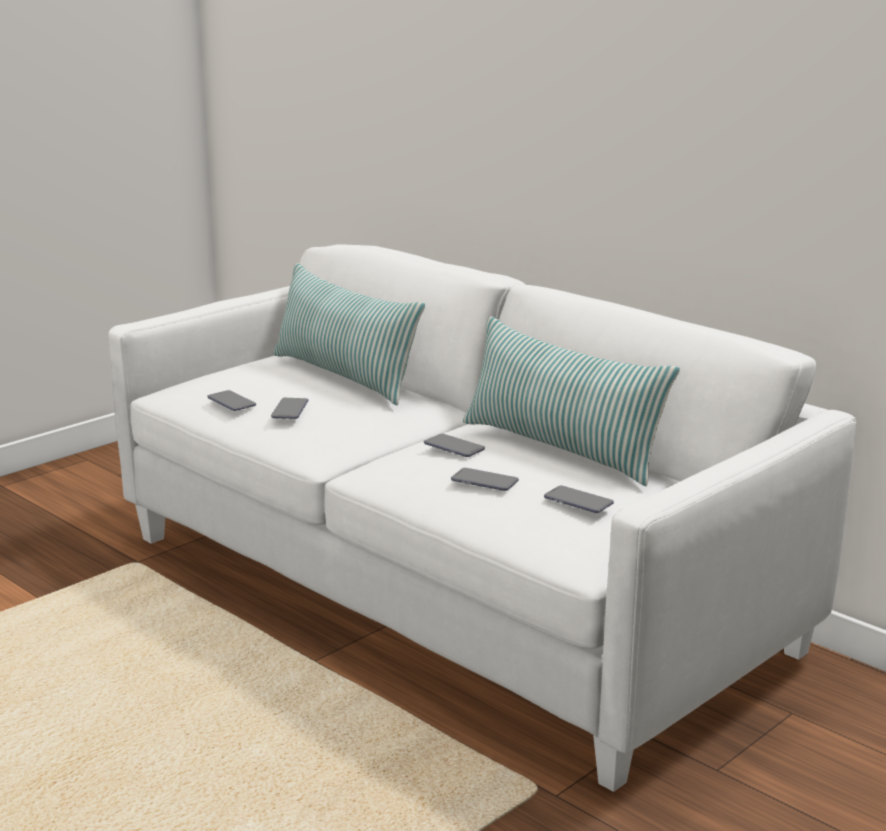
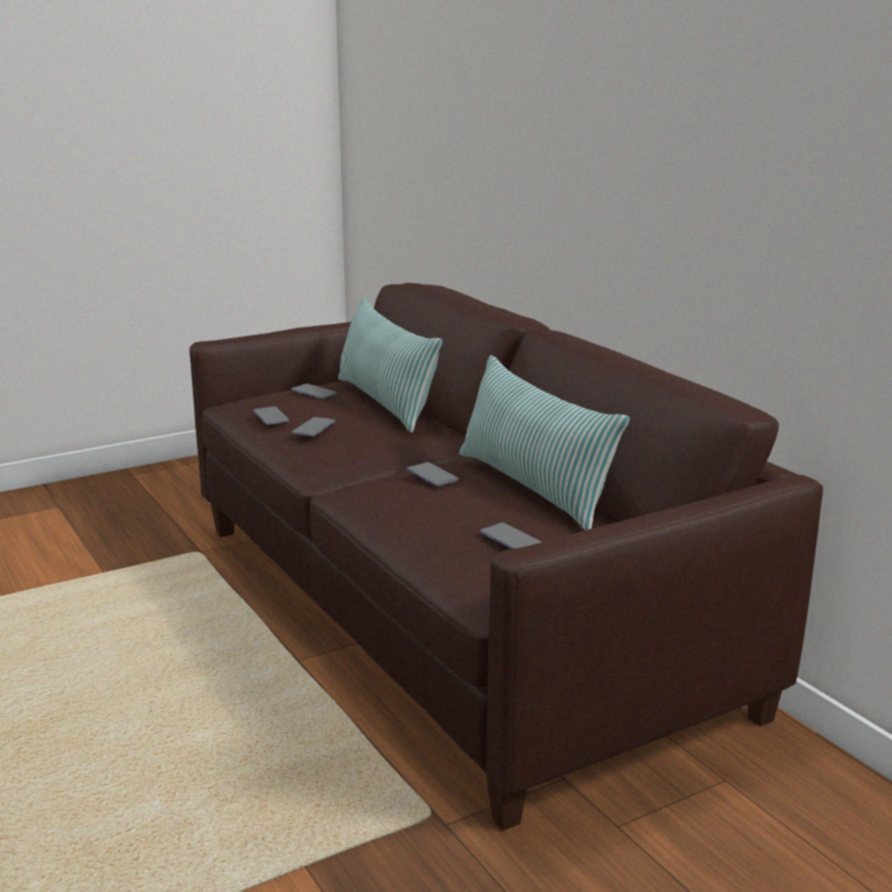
camera: 15 degrees right, 0 degrees up
(446, 593) = (449, 614): white sofa -> brown sofa
(484, 481) = (436, 510): phone -> phone (313, 392)

